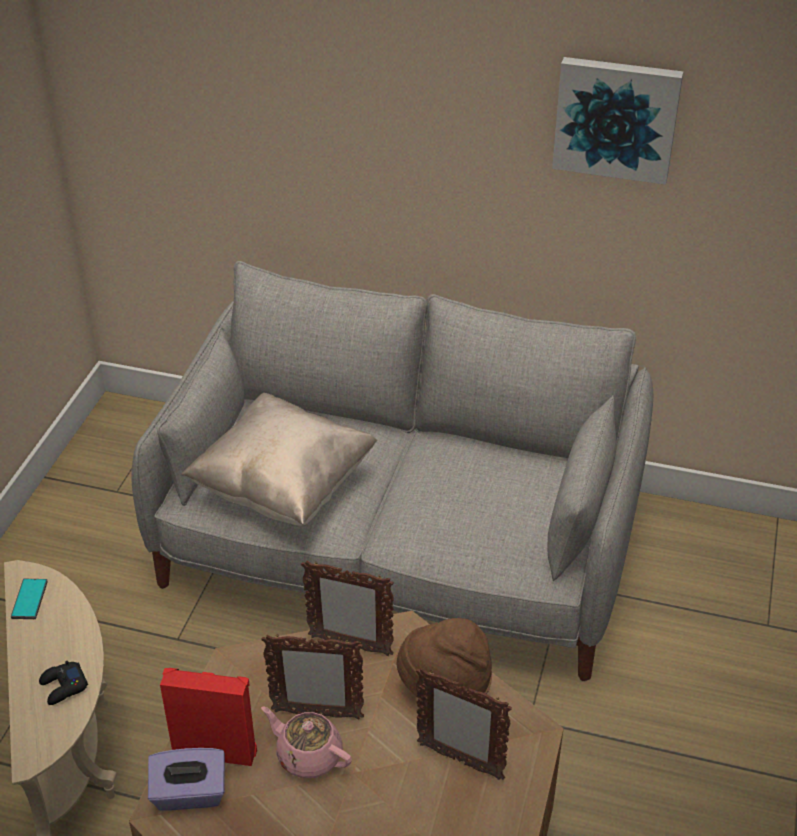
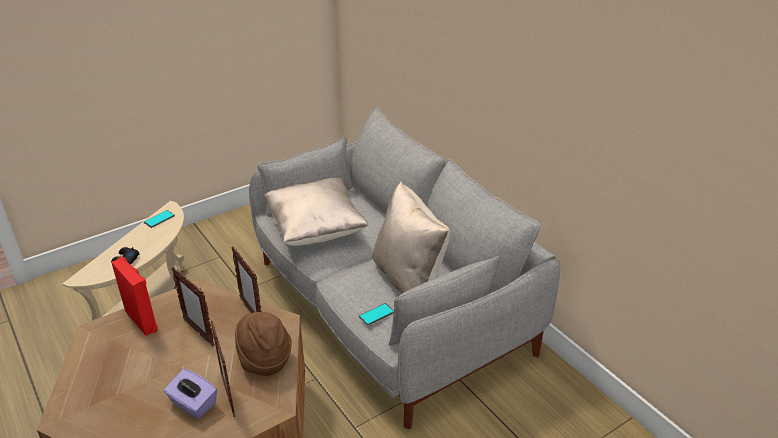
camera: 40 degrees right, 5 degrees down
(189, 794) = (110, 331): purple tissue box -> purple tissue box (193, 404)
(308, 755) = (172, 347): pink teapot -> none
(480, 486) = (408, 278): none -> beige pillow
(500, 552) = (376, 314): none -> phone
(616, 118) = (561, 69): picture -> none

